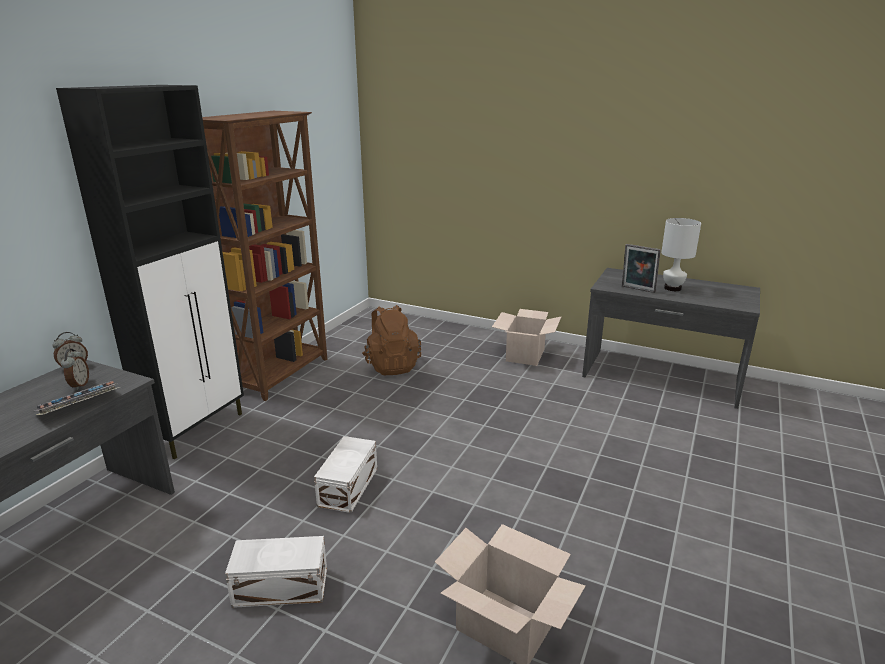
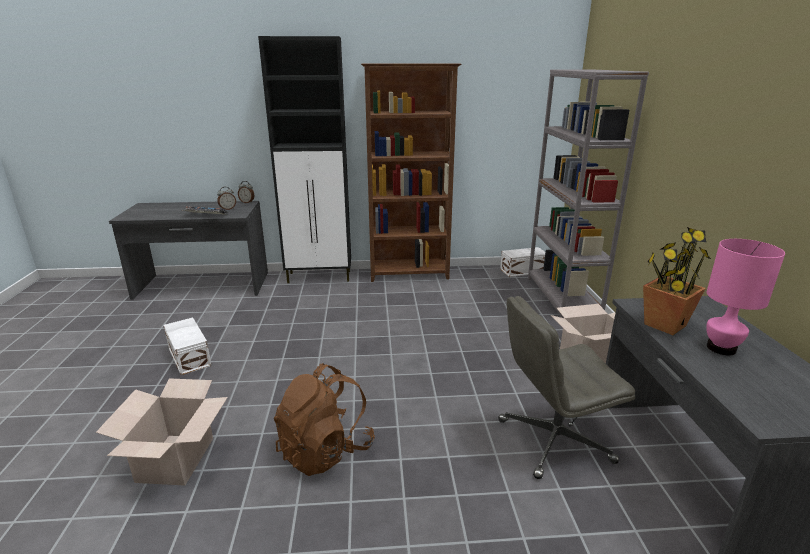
camera: 60 degrees right, 0 degrees up
(349, 486) = (298, 343): white storage box -> white storage box (523, 271)
(391, 366) = (473, 304): brown backpack -> brown backpack (325, 450)
(431, 328) = (562, 298): none -> grey bookcase
(608, 407) = (553, 441): none -> grey office chair
(637, 289) = (664, 325): picture frame -> potted plant
(672, 288) = (722, 348): white table lamp -> pink table lamp

